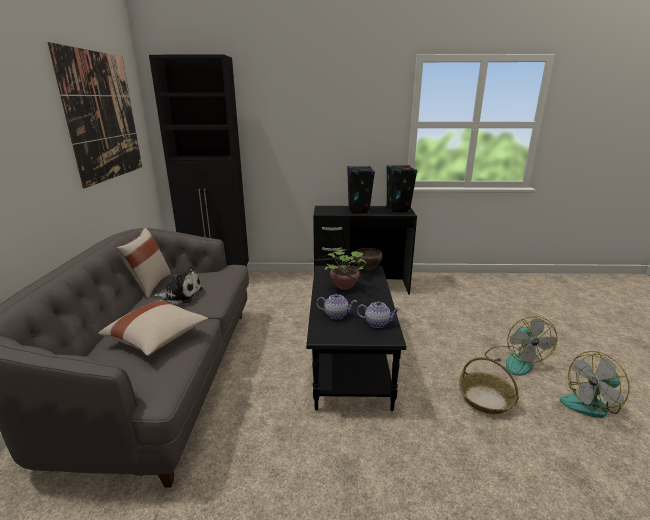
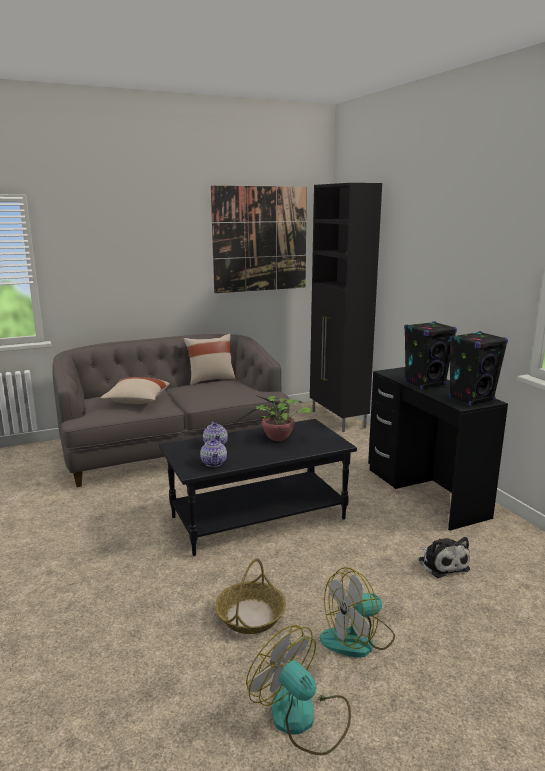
camera: 65 degrees right, 5 degrees down
(180, 295) = (200, 390): plush toy -> plush toy (442, 563)
(367, 269) = (334, 441): brown bowl -> none

